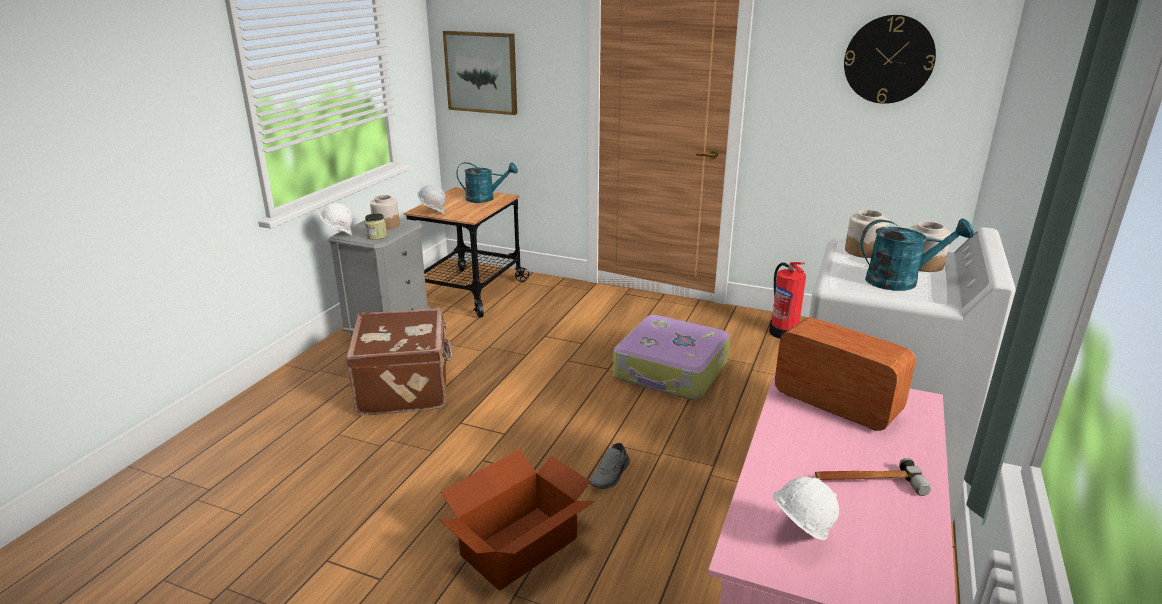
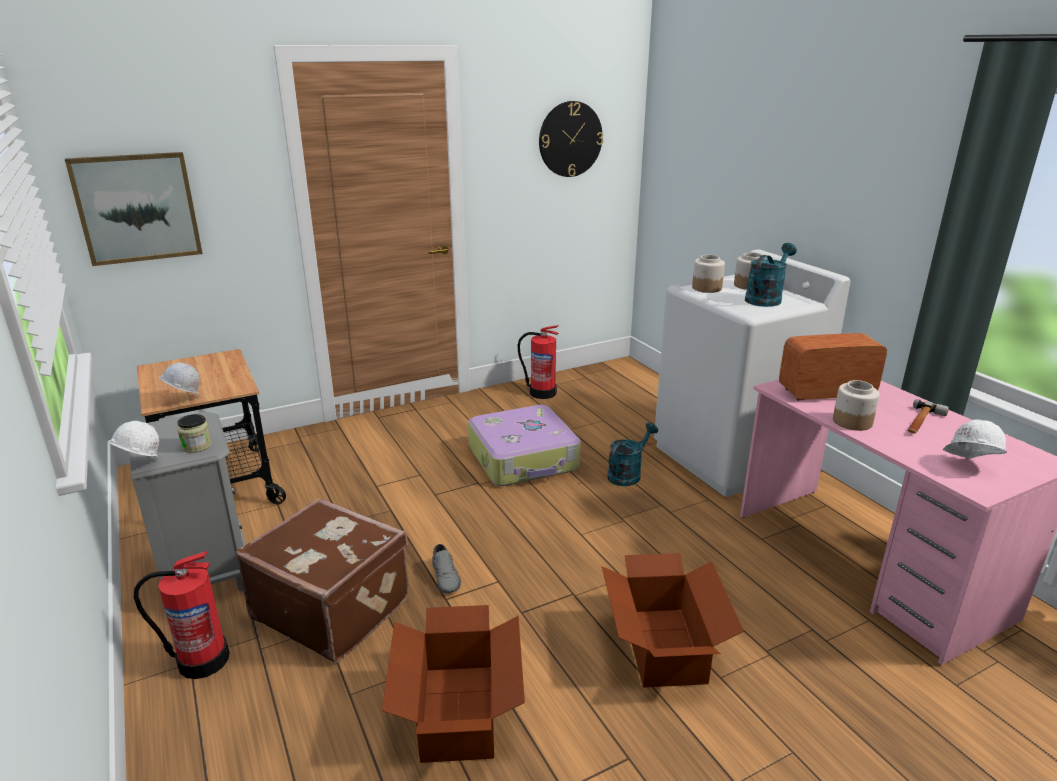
camera: 50 degrees left, 0 degrees up
(322, 374) = (201, 660): none -> fire extinguisher
(358, 481) = (457, 713): none -> cardboard box
(386, 225) = (175, 431): jar -> jar (851, 422)
(485, 199) = (209, 364): turquoise watering can -> turquoise watering can (628, 474)
(611, 475) = (622, 555): grey shoe -> grey shoe (446, 577)

